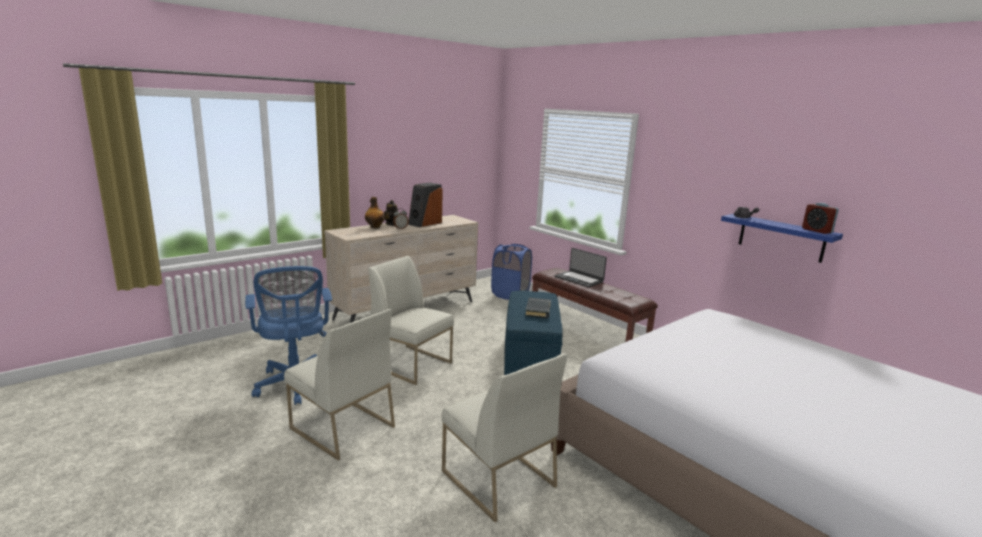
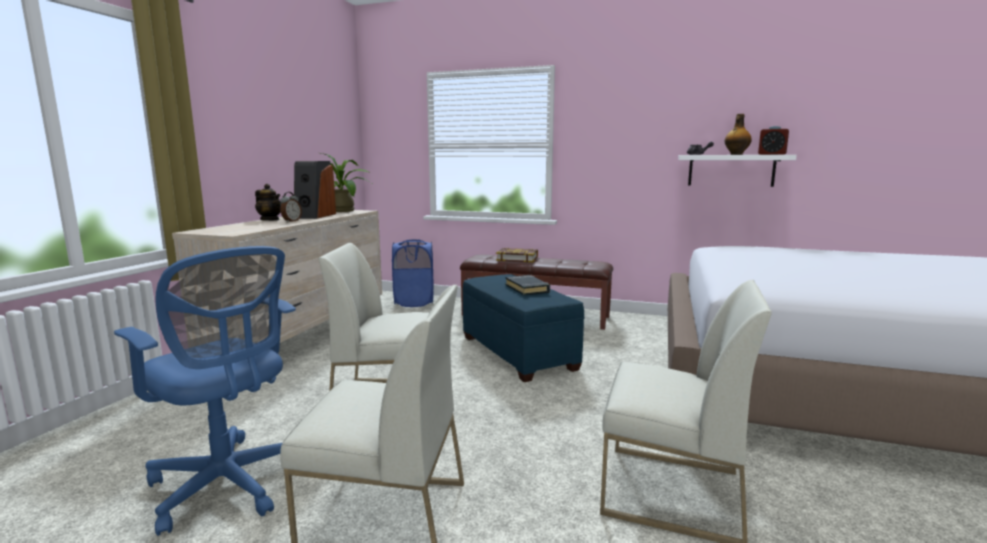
camera: 30 degrees left, 5 degrees down
(374, 227) = (250, 224): bottle -> bottle (736, 154)
(454, 219) = (344, 211): none -> potted plant
(579, 279) = (517, 258): laptop -> book
(781, 238) = (731, 170): blue shelf -> white shelf

